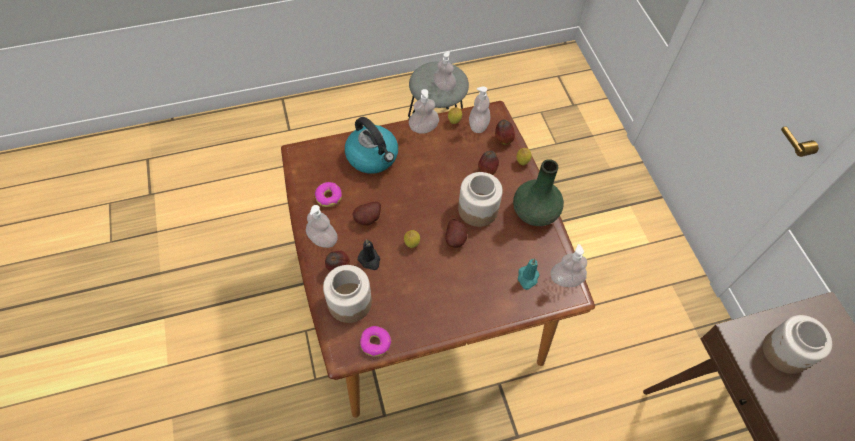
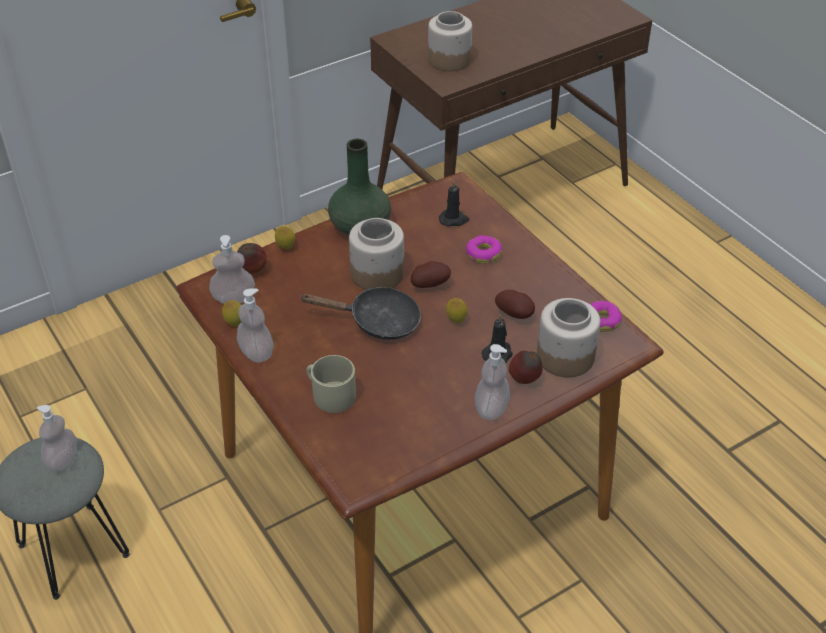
camera: 105 degrees left, 15 degrees down
(329, 197) = (420, 423): donut -> donut (483, 254)
(369, 219) = (438, 370): potato -> potato (516, 314)
(373, 157) = (329, 394): kettle -> beige mug
(428, 197) = (377, 321): none -> black frying pan
(487, 171) = (311, 276): apple -> none
(527, 278) = (454, 220): turquoise candle -> black candle
(565, 279) = (441, 192): soap dispenser -> none

